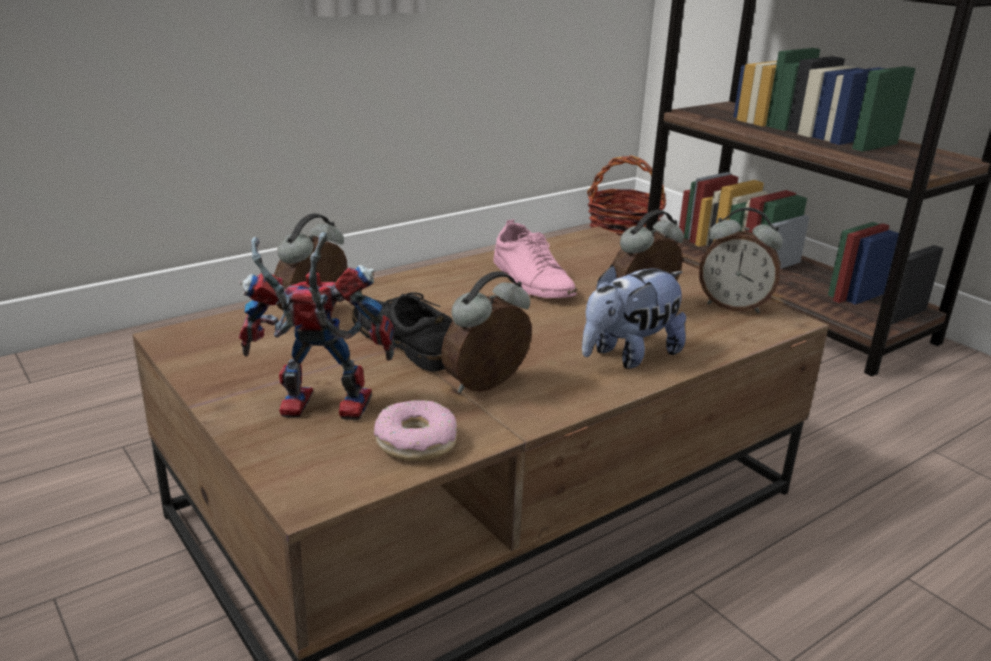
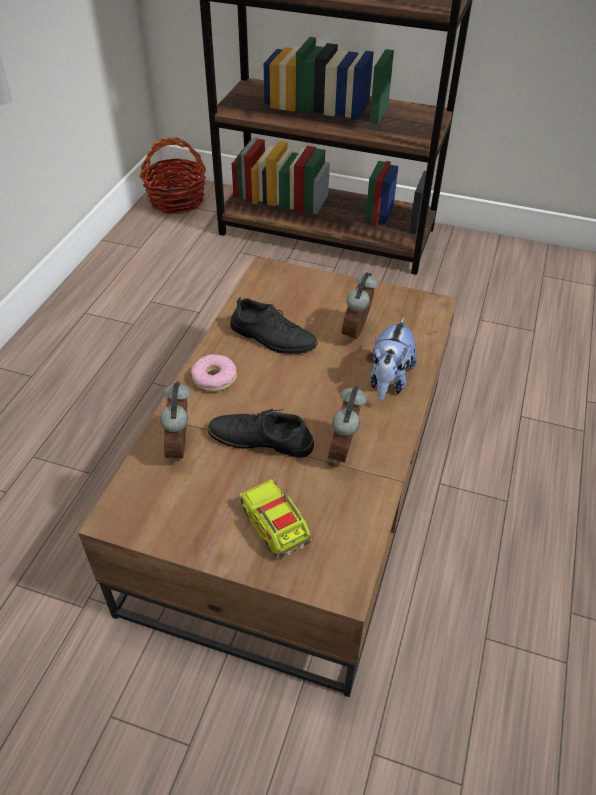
camera: 35 degrees left, 20 degrees up
(316, 409) = (275, 526): toy robot -> toy truck
(416, 442) = (354, 516): donut -> donut (214, 378)
(531, 280) = (272, 337): pink shoe -> black shoe
(733, 306) = (401, 305): alarm clock -> none

